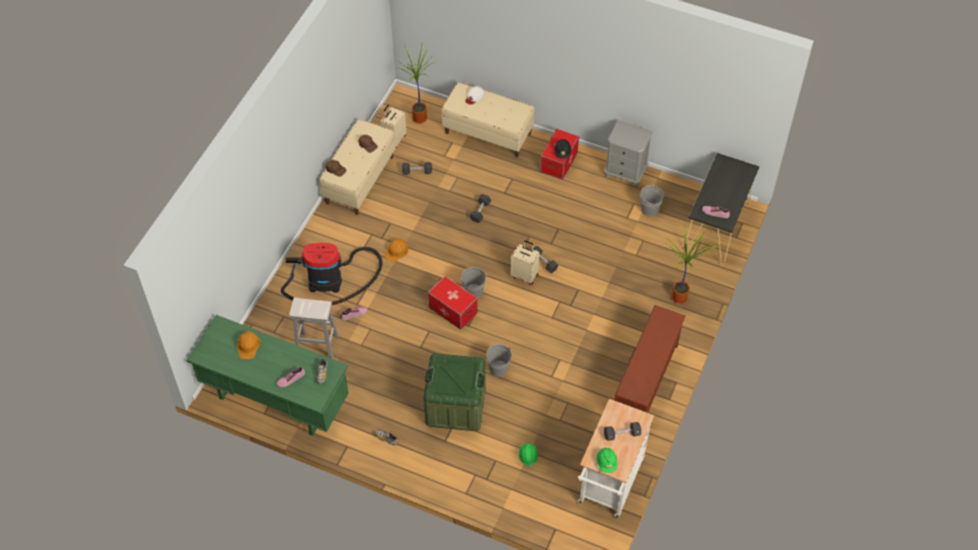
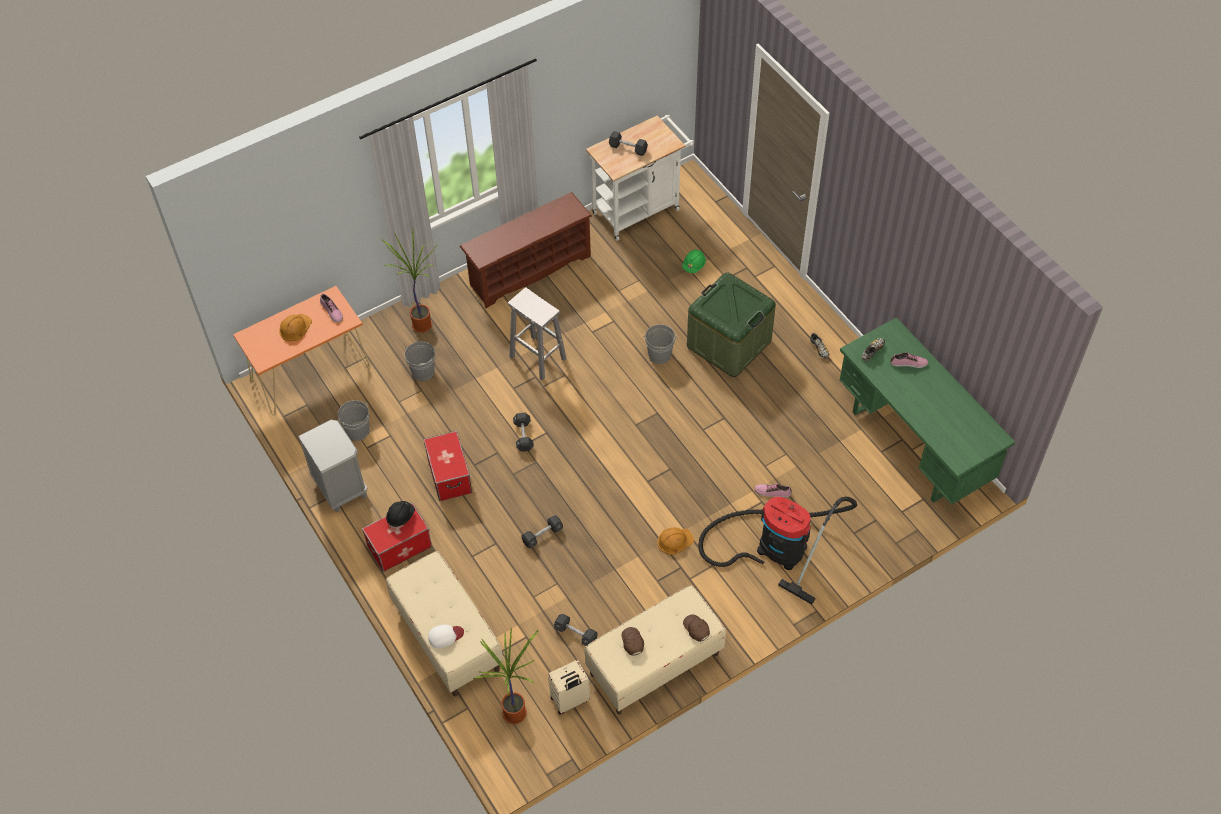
camera: 145 degrees left, 0 degrees up
(248, 346) = (937, 421): orange hard hat -> orange hard hat (295, 328)
(318, 346) = (834, 477): white stool -> white stool (537, 357)
(453, 310) = (661, 438): storage box -> storage box (450, 475)
(473, 291) = (623, 446): grey bucket -> grey bucket (423, 372)
(525, 275) = (555, 433): beige suitcase -> none
(606, 463) = (661, 135): green hard hat -> none
(716, 227) = (311, 373): black console table -> orange console table

